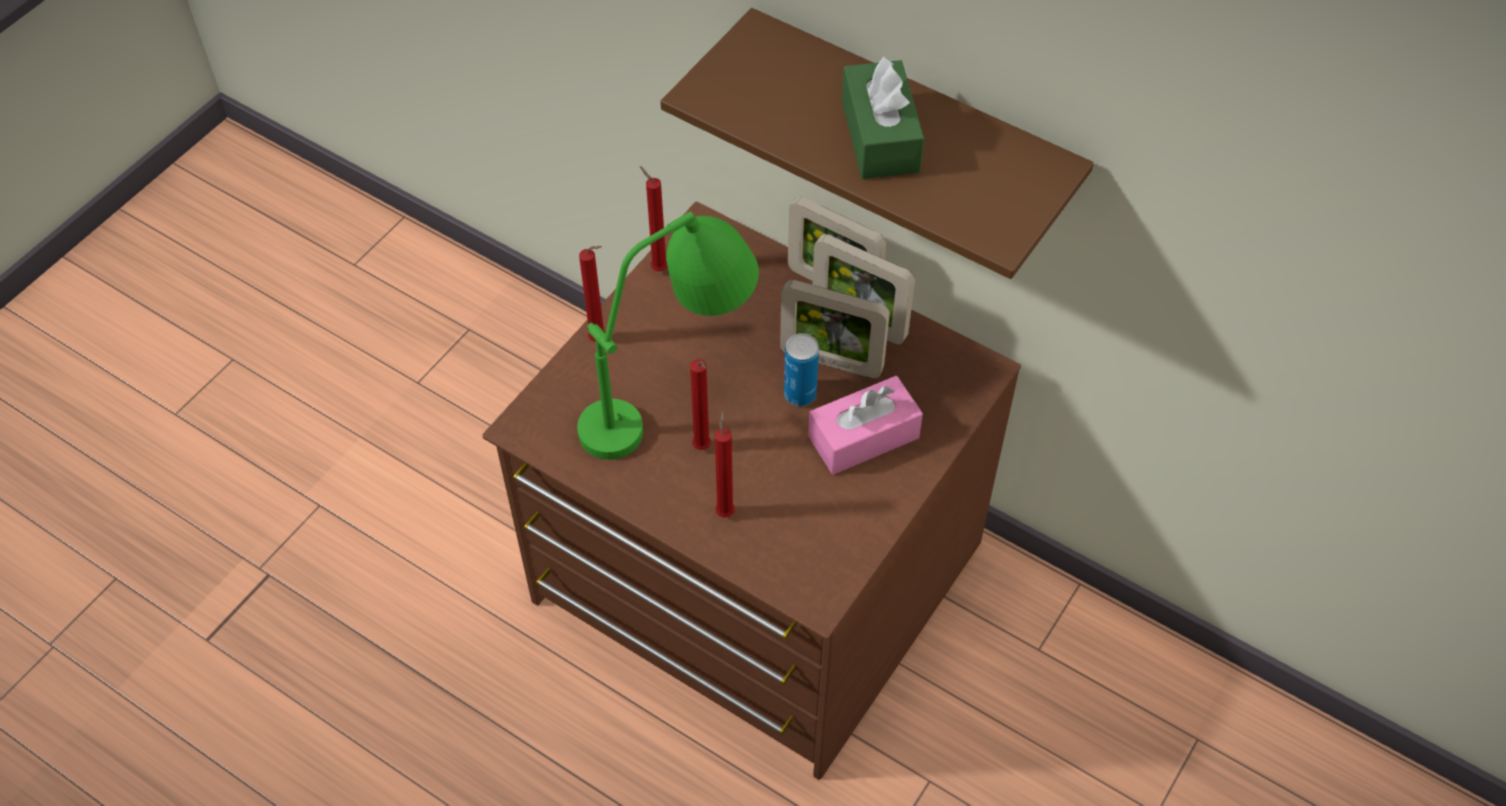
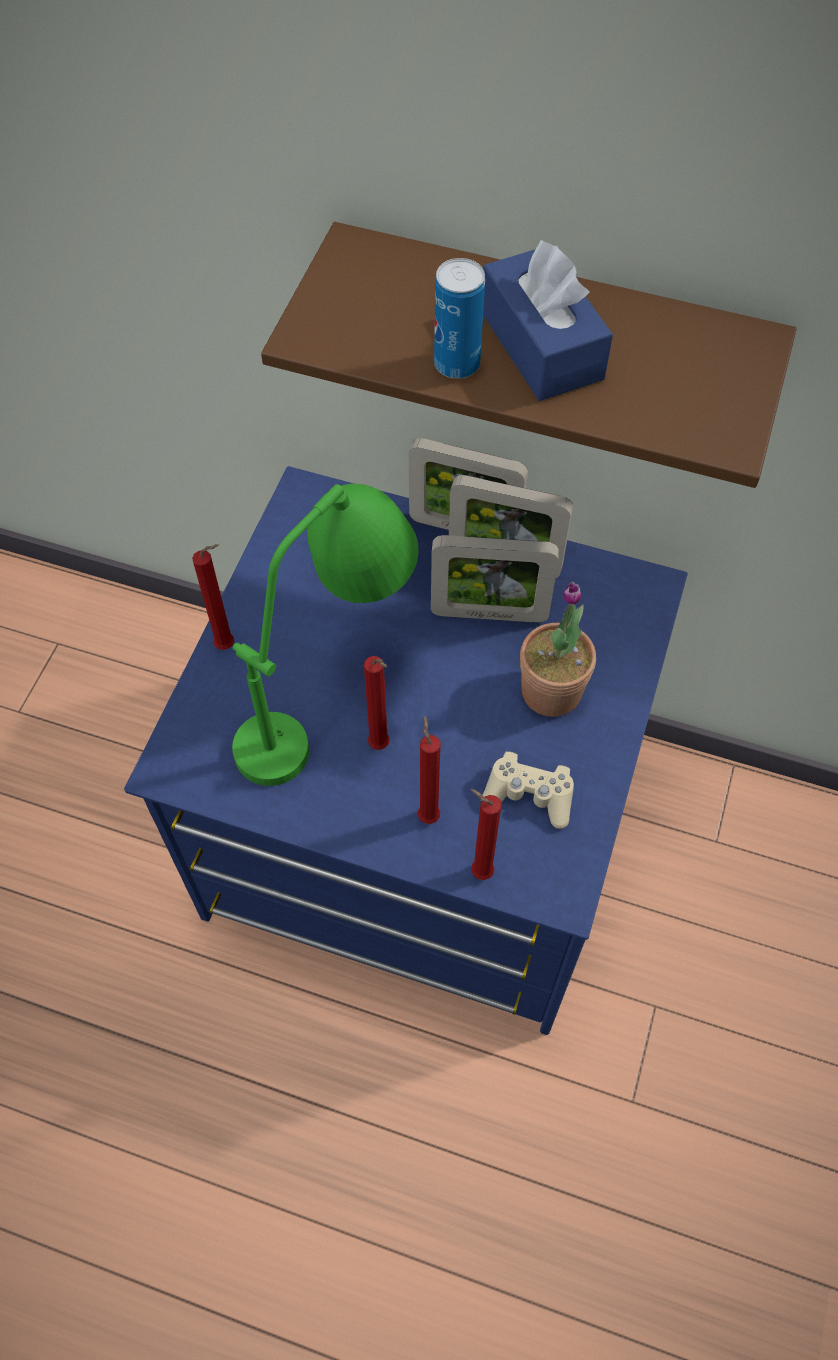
camera: 15 degrees left, 5 degrees up
(657, 268) = (267, 549): red candle -> red candle (478, 871)
(754, 576) = (420, 835): brown dresser -> blue dresser
(800, 394) = (467, 658): can -> can (457, 364)
(815, 516) = (528, 795): none -> beige game controller
(863, 437) = (551, 691): pink tissue box -> potted plant
(880, 136) = (541, 345): green tissue box -> blue tissue box

